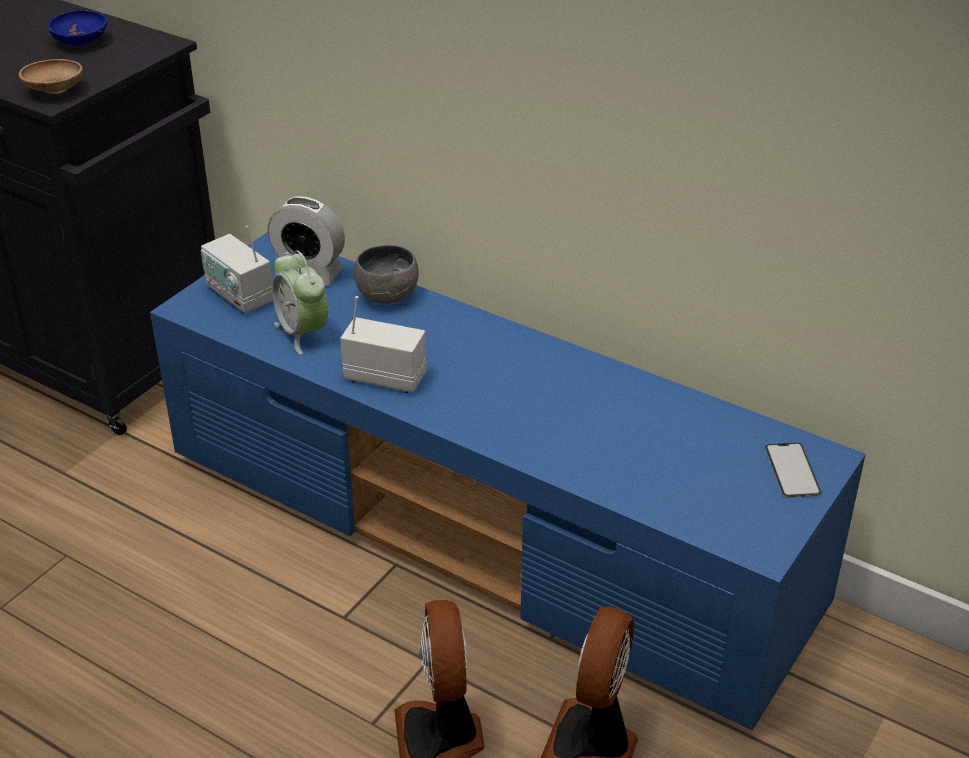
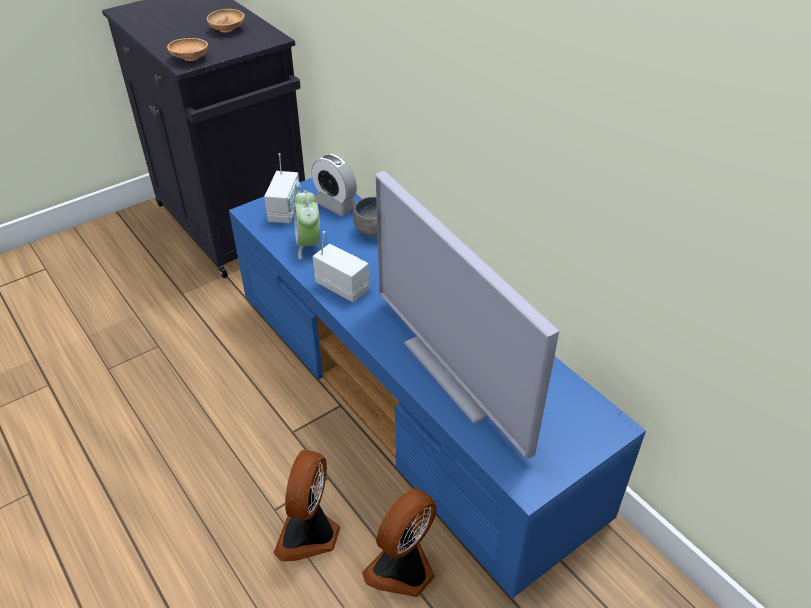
camera: 20 degrees right, 5 degrees up
(81, 41) = (227, 29): blue bowl -> brown bowl
(239, 296) = (285, 211): radio -> radio turned 150 degrees counterclockwise
(600, 445) = (455, 372): none -> television
(792, 470) = (583, 429): phone -> none

